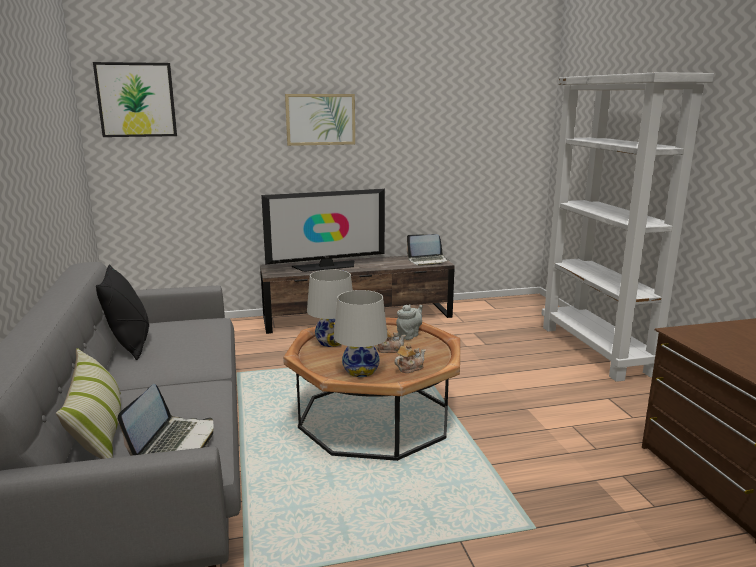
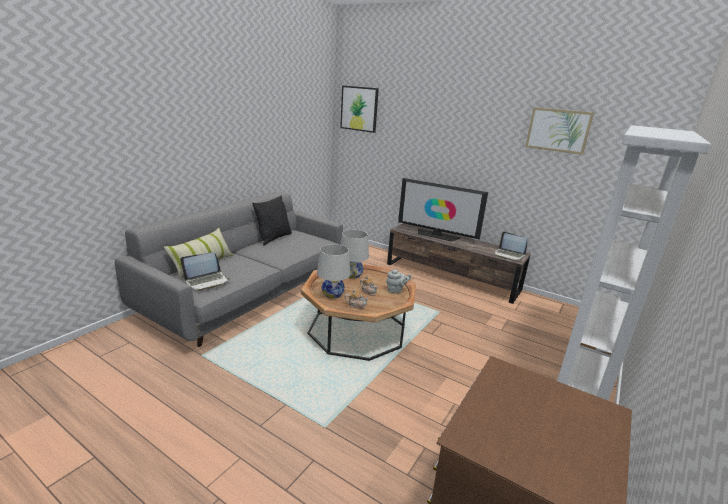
camera: 45 degrees right, 5 degrees up
(320, 119) = (459, 134): picture -> picture (558, 130)

